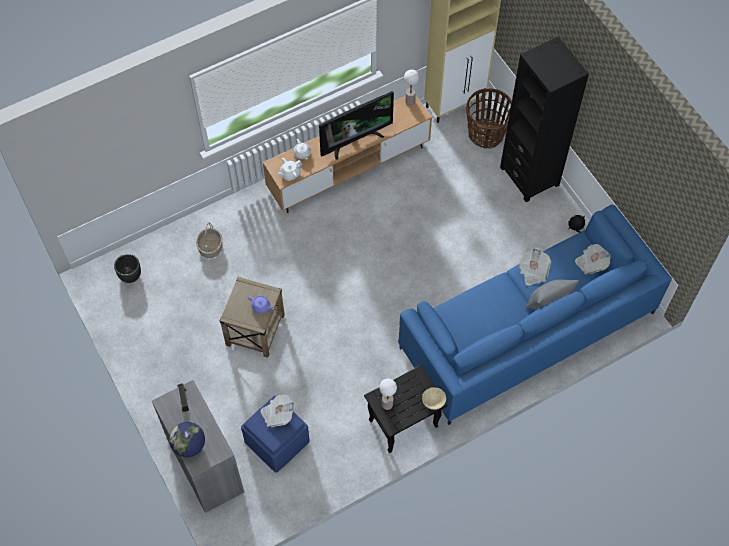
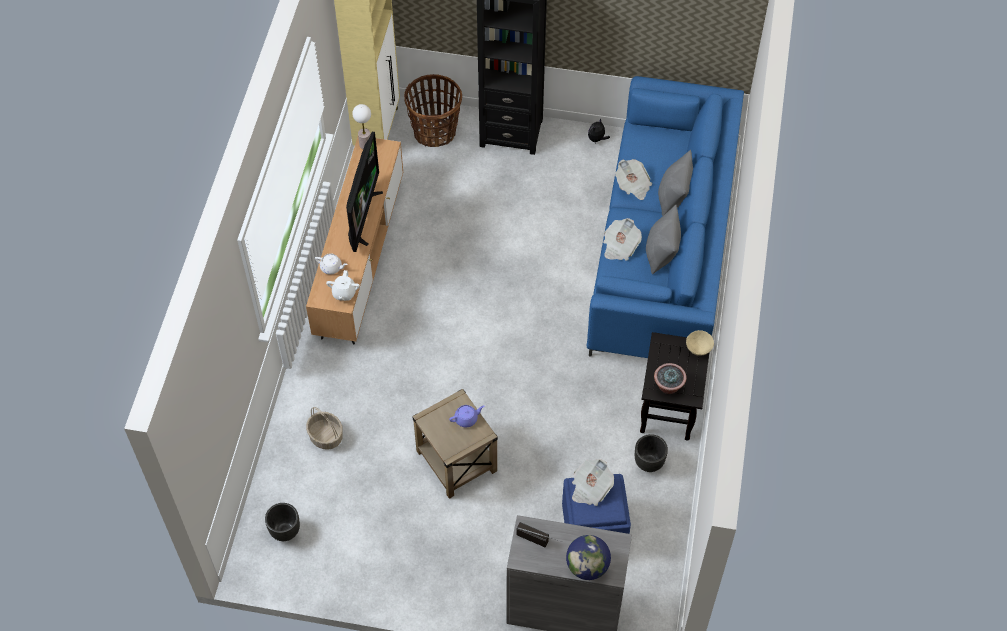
camera: 50 degrees left, 5 degrees down
(351, 441) = (649, 463): none -> black planter
(387, 404) = (668, 386): table lamp -> potted plant
(494, 327) = (661, 253): none -> grey pillow
(591, 263) = (665, 139): newspaper -> newspaper (620, 246)

